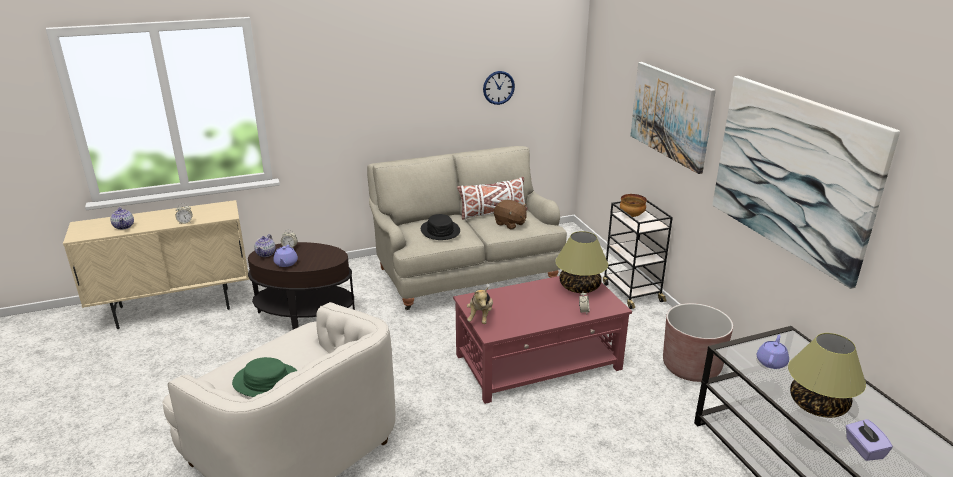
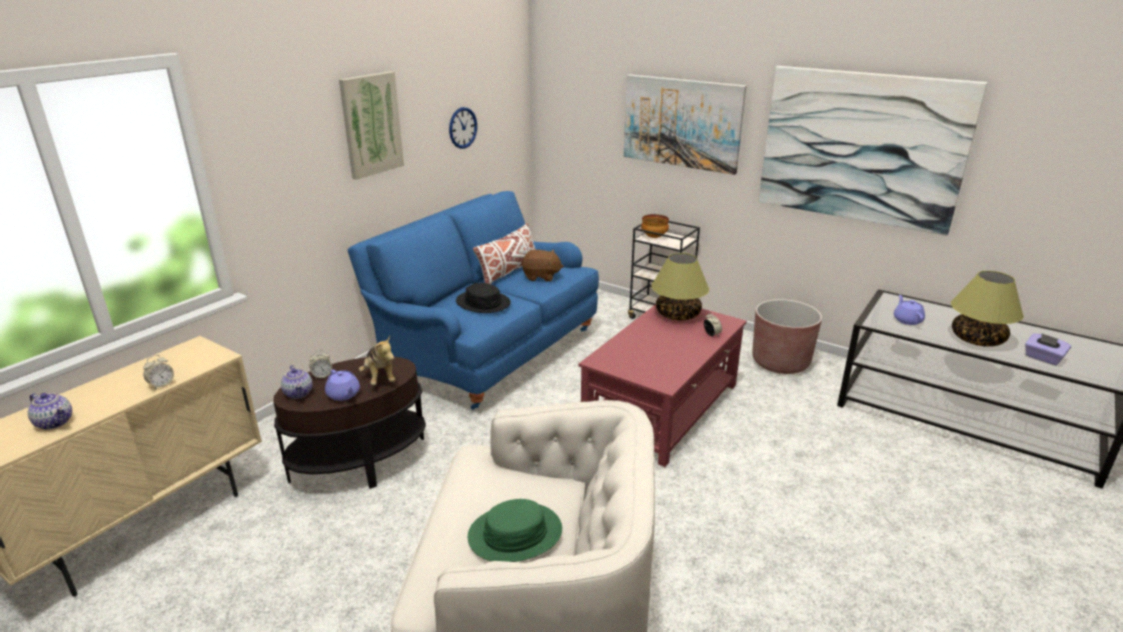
camera: 35 degrees left, 0 degrees up
(403, 76) = (371, 124): none -> picture
(464, 271) = (486, 349): beige sofa -> blue sofa
(480, 317) = (633, 373): plush toy -> plush toy (380, 378)

